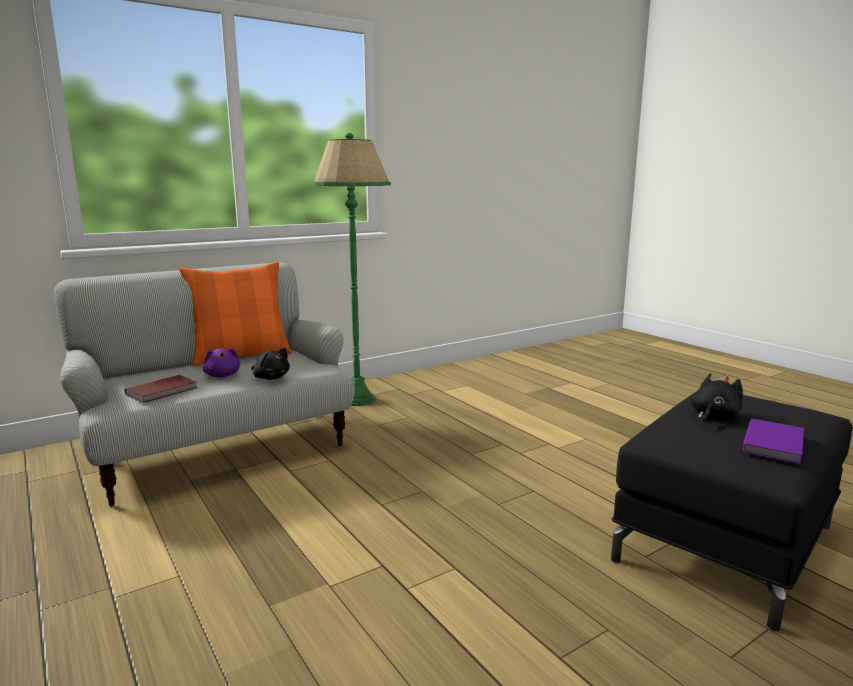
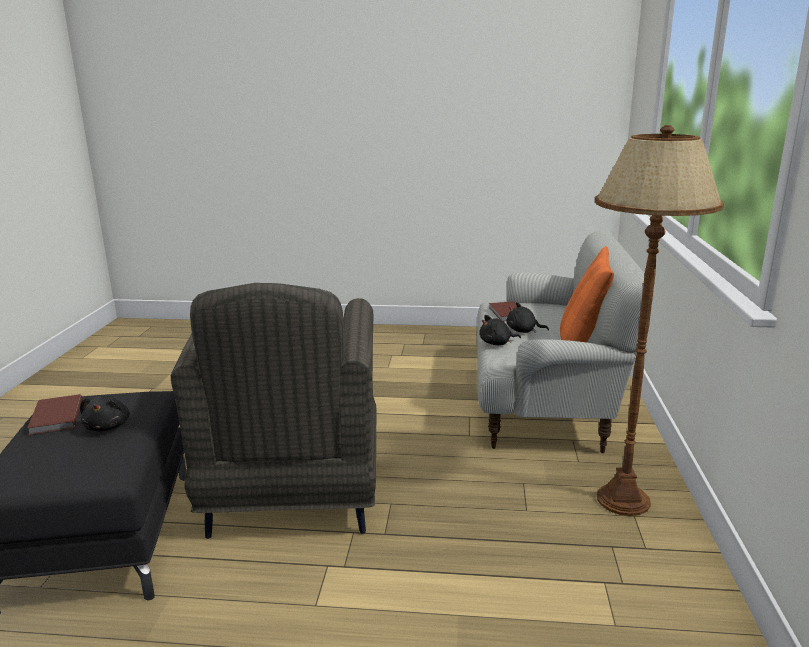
camera: 130 degrees right, 5 degrees up
(222, 375) = (523, 331): purple plush toy -> black plush toy
(358, 399) = (622, 500): green floor lamp -> brown floor lamp
(532, 489) = (293, 499): none -> grey armchair
(775, 443) = (55, 417): purple book -> brown book

